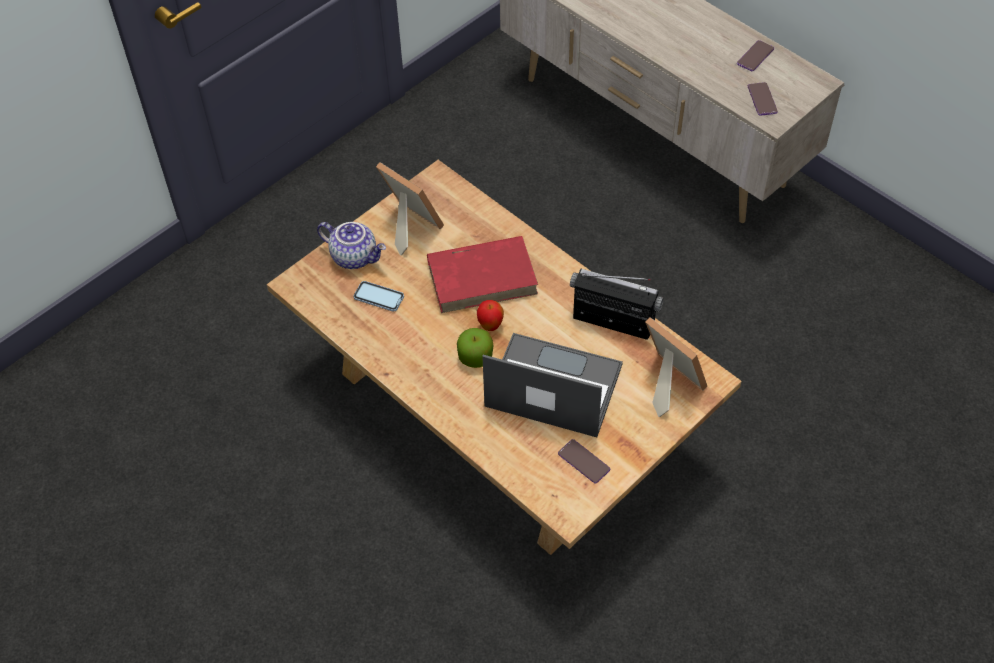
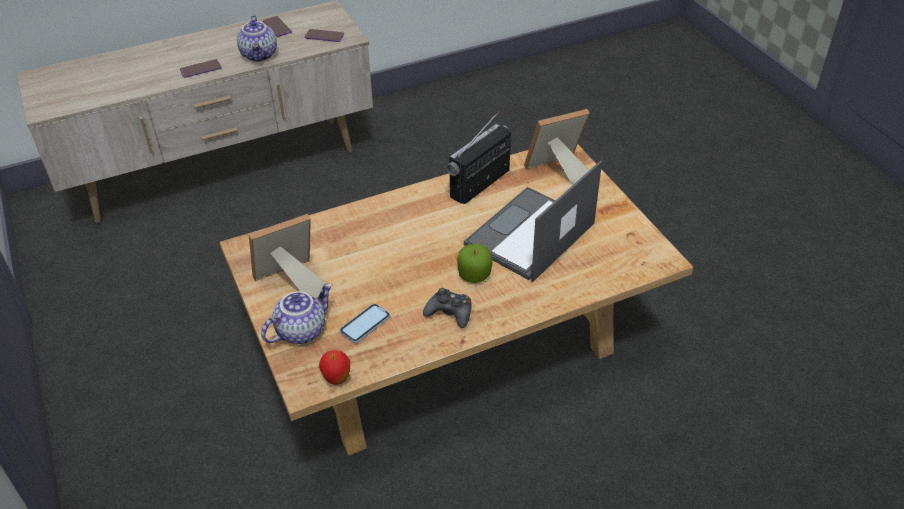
camera: 70 degrees left, 10 degrees down
(417, 353) = (450, 312): none -> black game controller
(483, 277) = (385, 247): red book -> none
(490, 326) = (444, 256): apple -> apple (337, 379)
(583, 461) = (615, 237): phone -> phone (200, 69)
(695, 65) = (260, 55): none -> teapot

